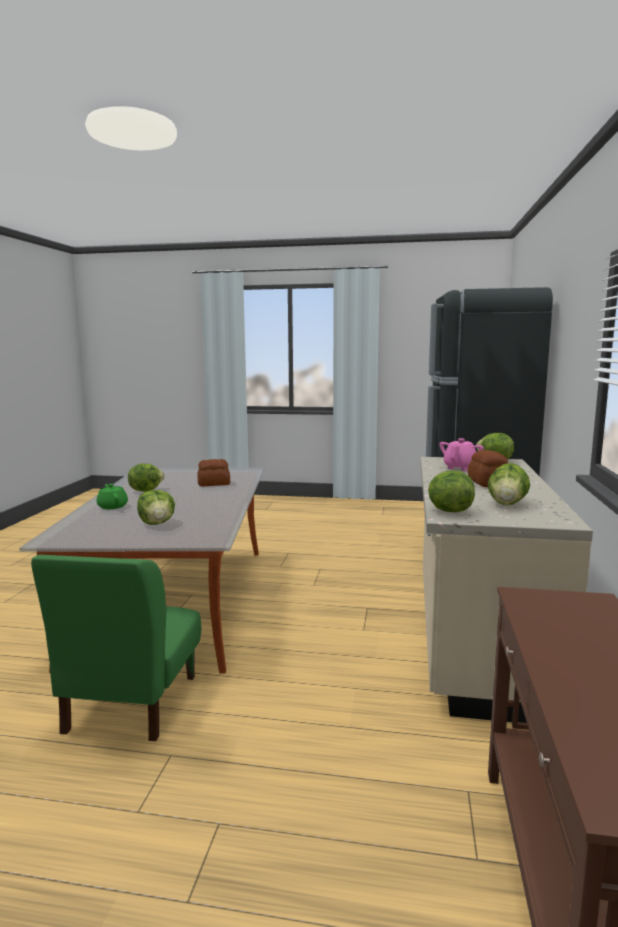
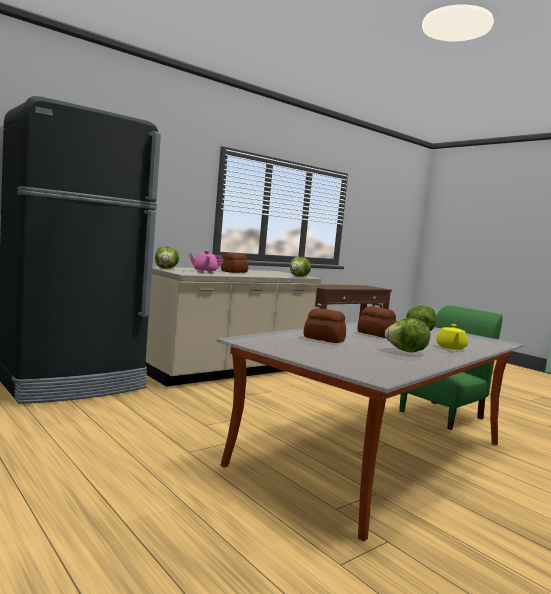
camera: 140 degrees left, 5 degrees down
(112, 506) = (450, 348): green teapot -> yellow teapot
(190, 502) = (376, 334): none -> bread
(507, 504) = (268, 272): lettuce -> none

